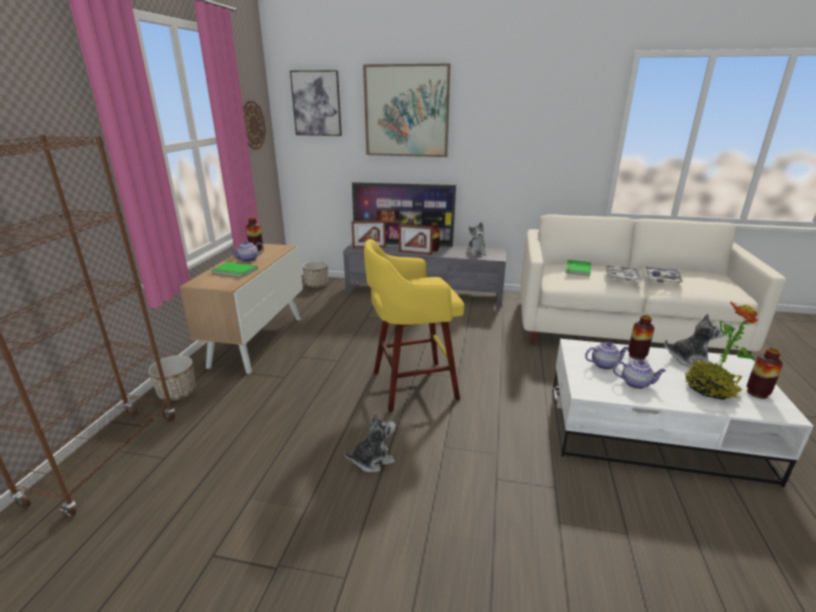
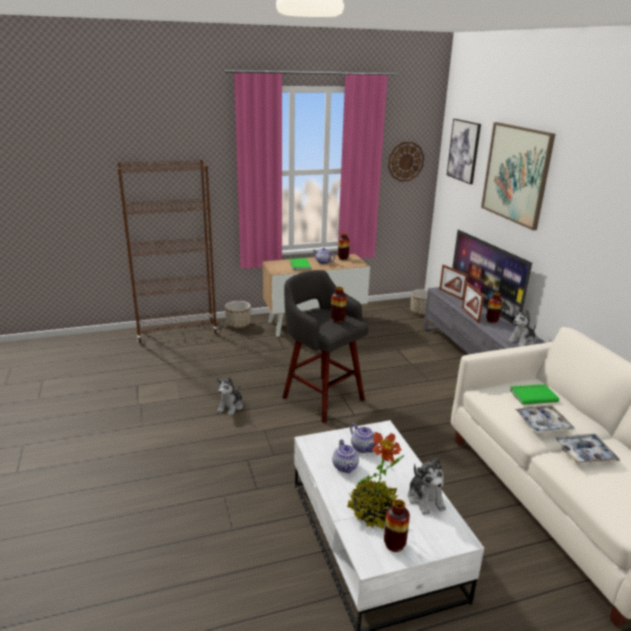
camera: 60 degrees right, 0 degrees up
(372, 460) = (231, 407): plush toy -> plush toy turned 75 degrees clockwise
(411, 386) = (321, 397): yellow stool -> grey stool
(636, 356) = (399, 465): vase -> vase (337, 320)

